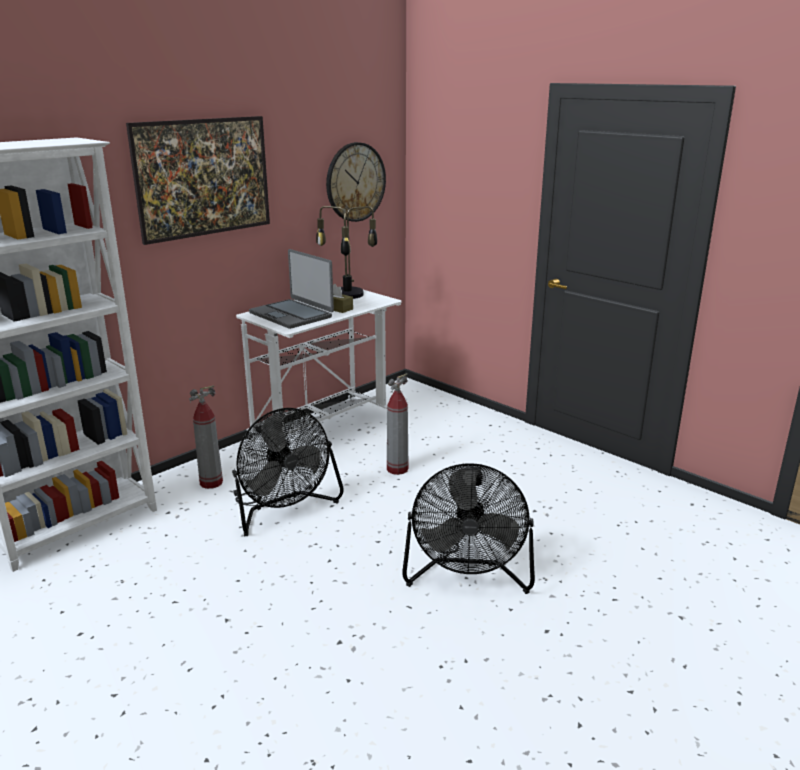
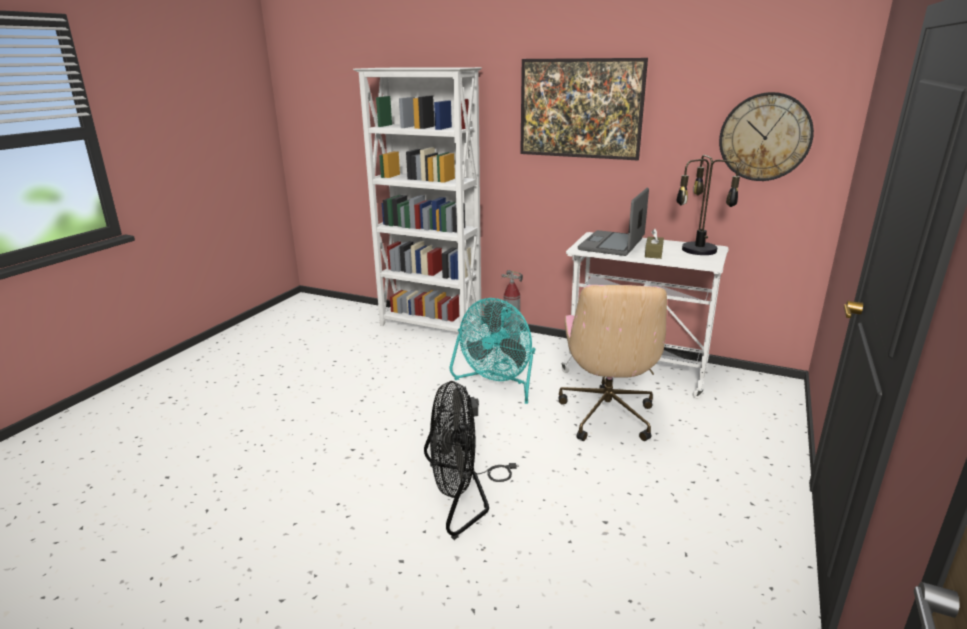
camera: 70 degrees right, 0 degrees up
(279, 510) = (497, 382): black fan -> turquoise fan
(397, 469) = (606, 419): fire extinguisher -> pink office chair

